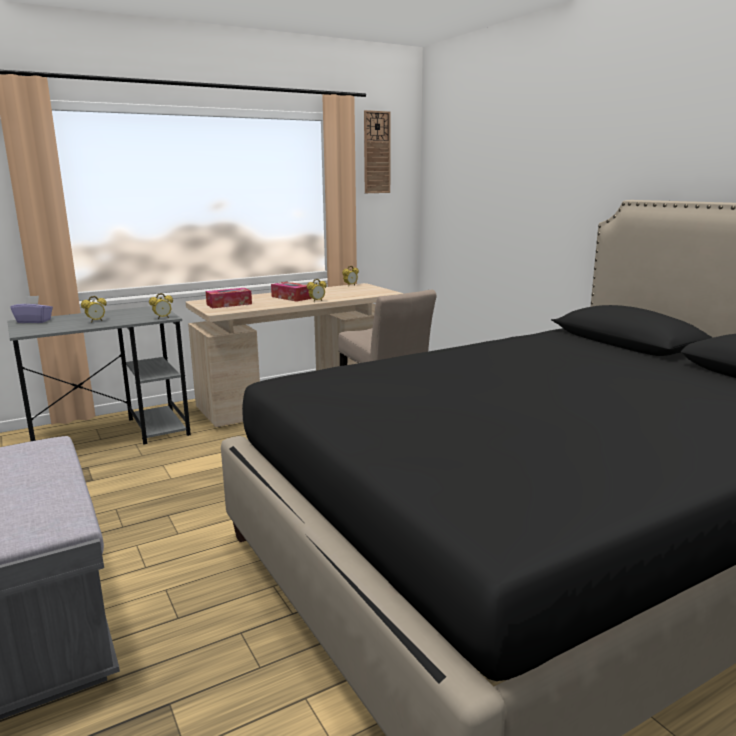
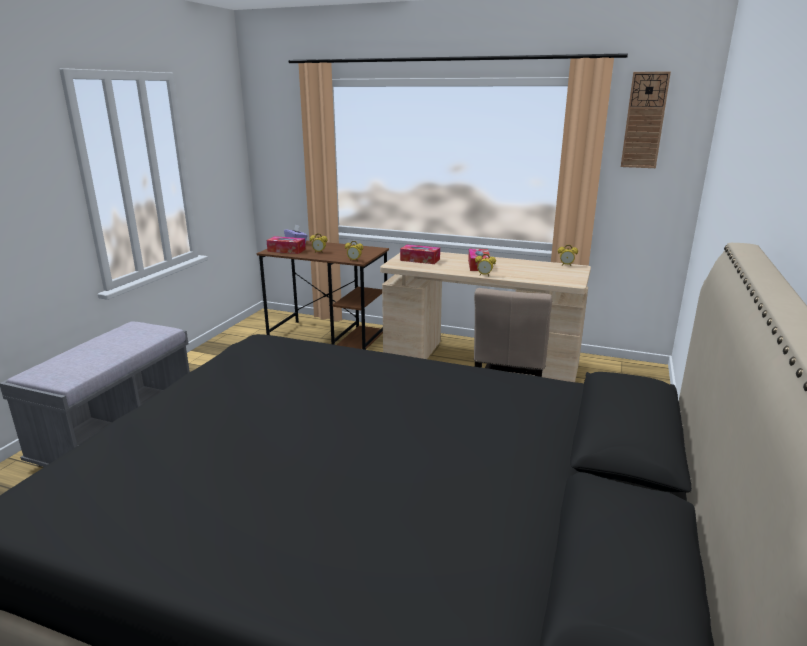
camera: 50 degrees right, 5 degrees up
(45, 328) = (286, 250): none -> tissue box
(112, 436) = (329, 338): grey desk -> brown desk

